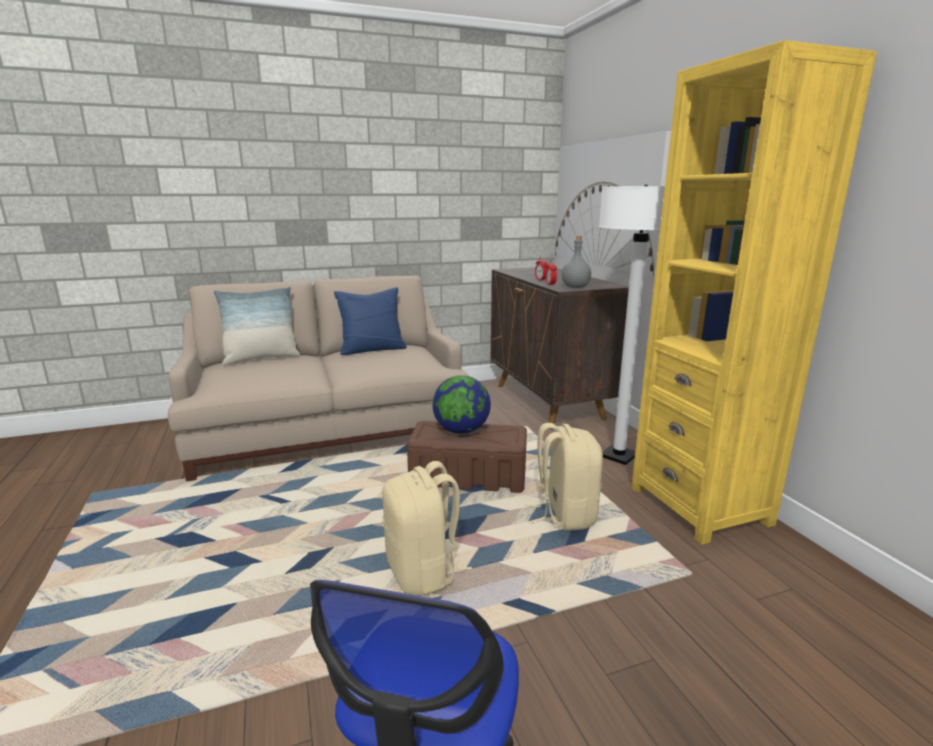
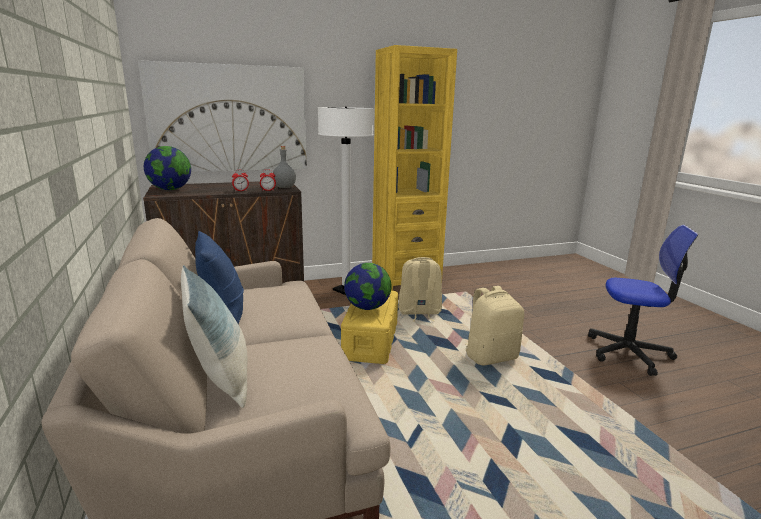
camera: 90 degrees left, 0 degrees up
(469, 476) = (371, 340): brown storage box -> yellow storage box
(529, 270) = (170, 189): none -> globe

